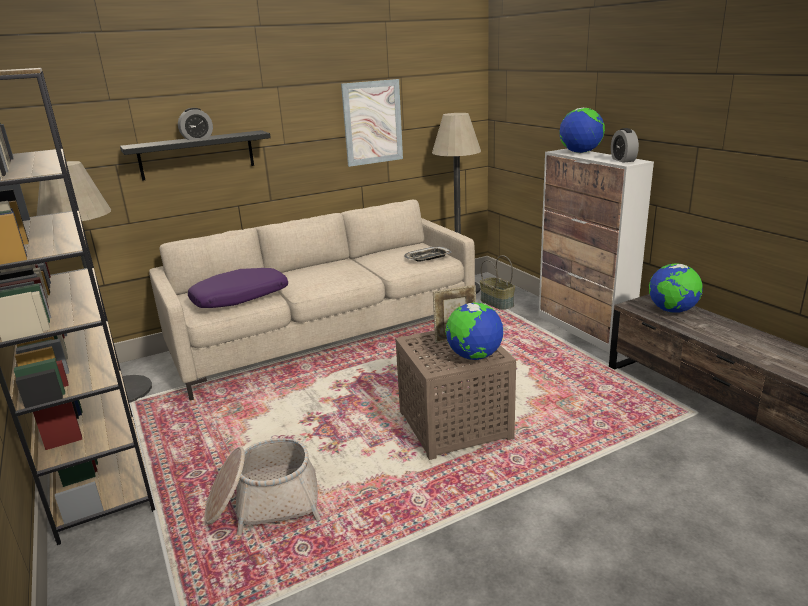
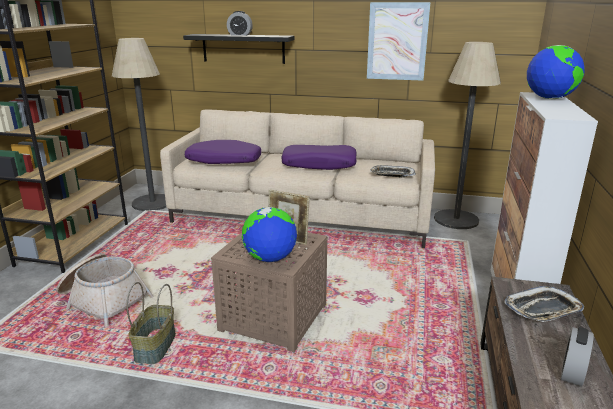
camera: 40 degrees right, 0 degrees up
(346, 269) = (319, 164): none -> purple pillow
(497, 303) = (470, 244): basket -> basket (156, 347)
(623, 160) = (565, 113): alarm clock -> alarm clock (572, 373)
(672, 311) = (543, 309): globe -> tray

